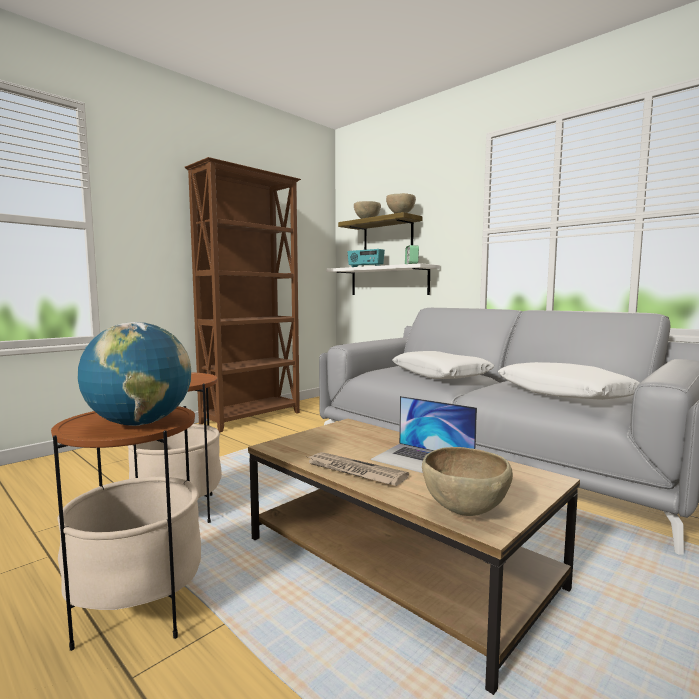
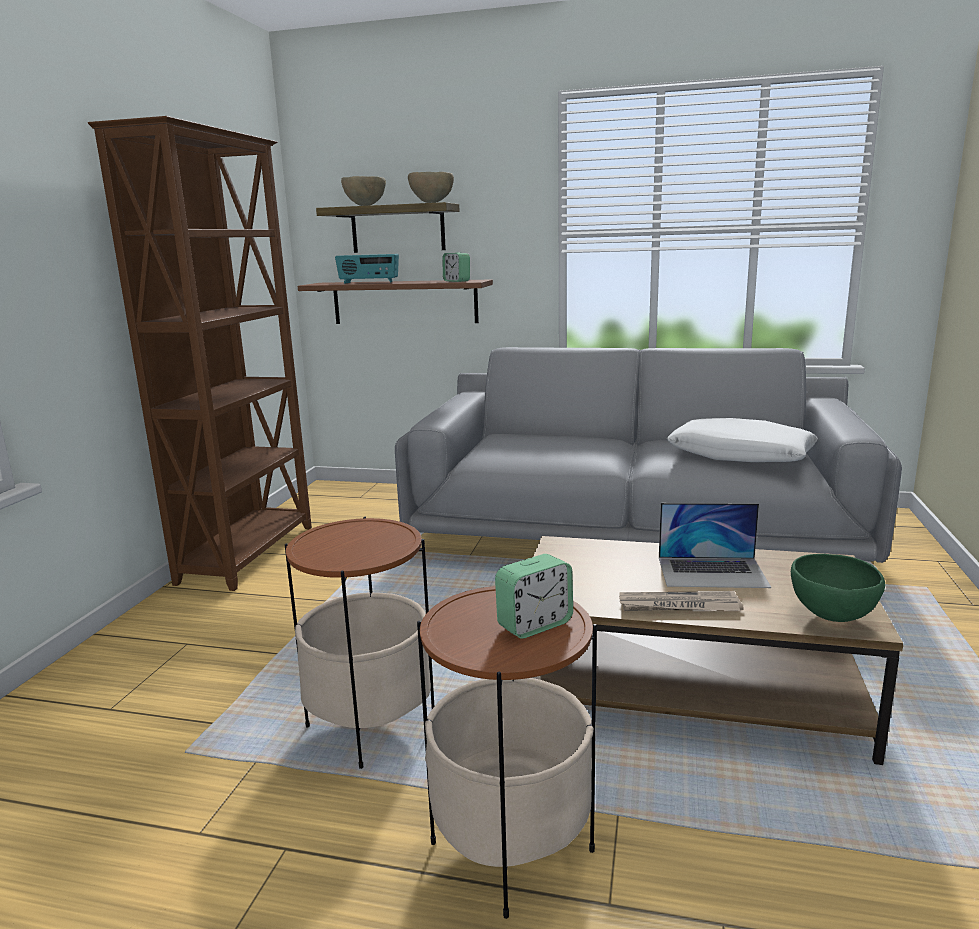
camera: 30 degrees left, 10 degrees up
(139, 424) = (534, 624): globe -> alarm clock
(388, 281) = (404, 302): white shelf -> brown shelf
(440, 375) = (574, 448): white pillow -> none
(464, 512) = (831, 617): brown bowl -> green bowl

